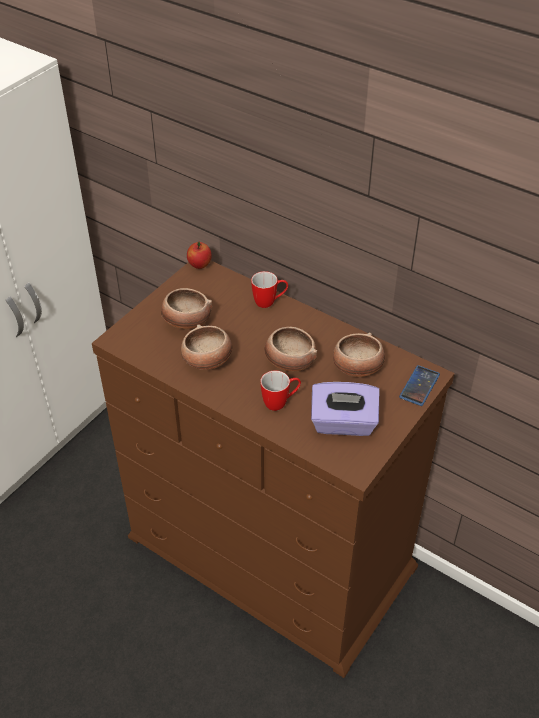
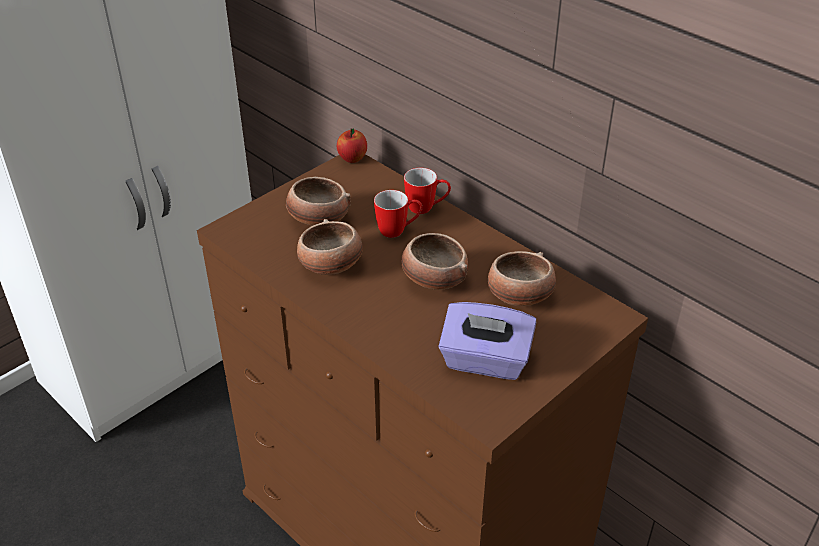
camera: 10 degrees right, 5 degrees down
(280, 402) = (409, 325): mug -> mug (398, 230)
(419, 386) = (597, 328): phone -> none

